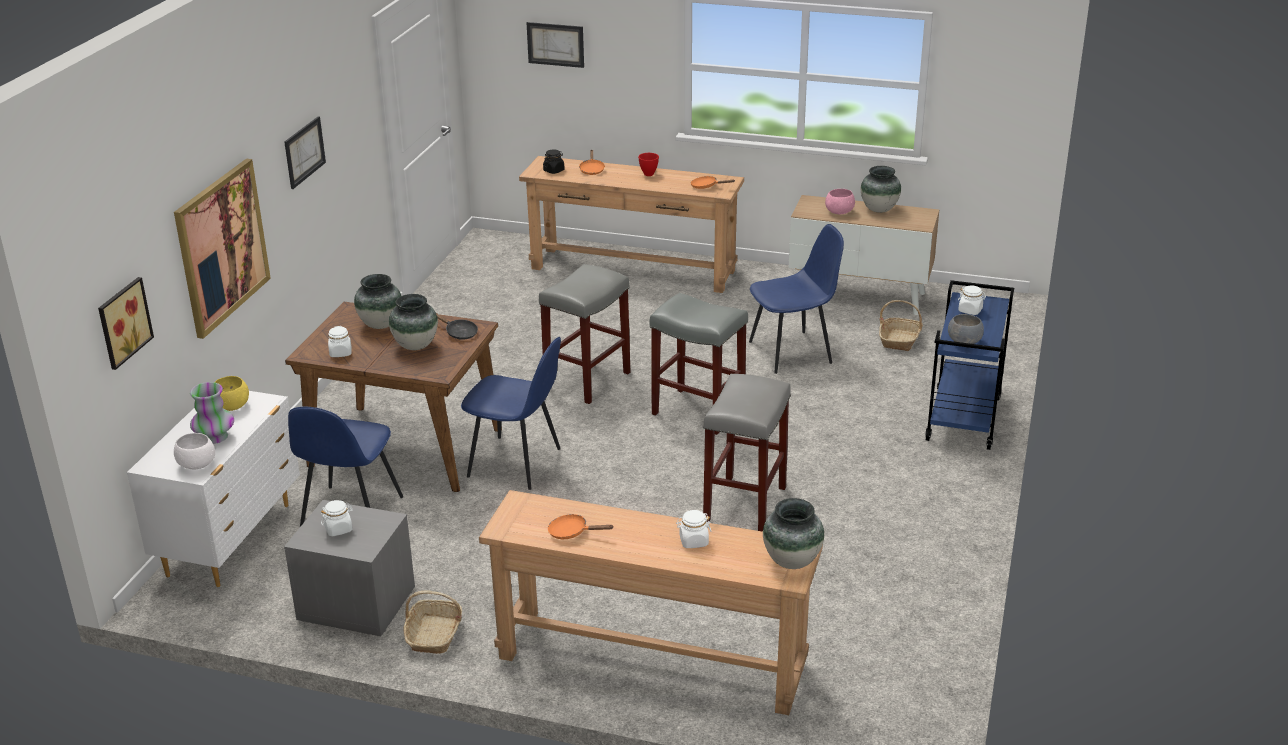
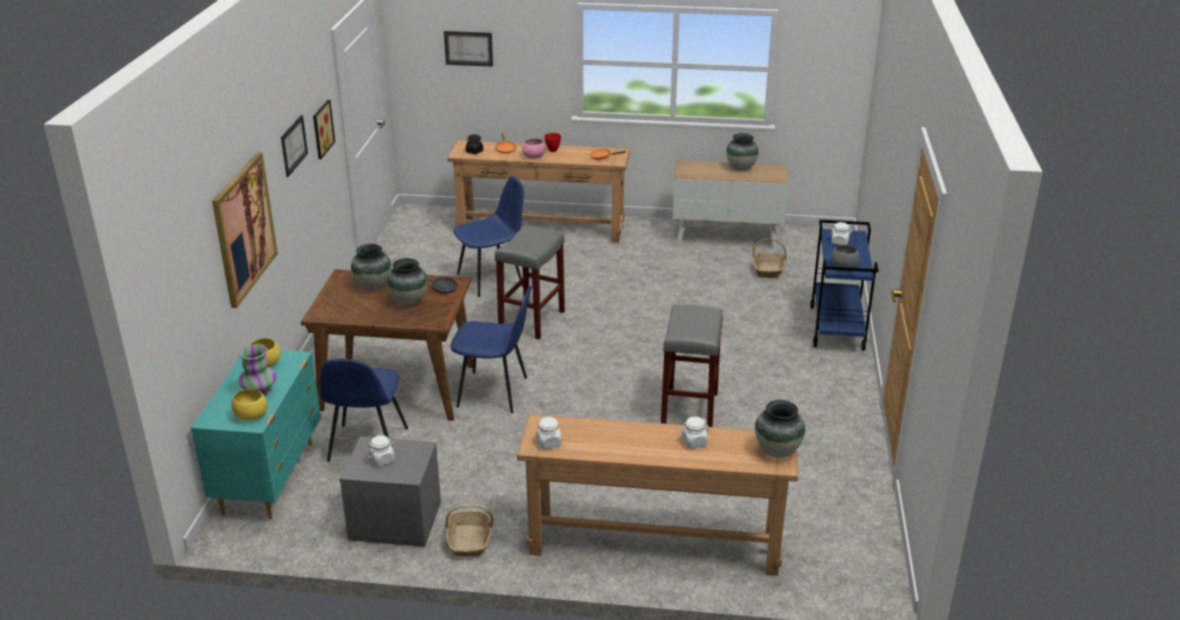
camera: 10 degrees left, 0 degrees up
(122, 322) = (181, 298): picture -> picture (321, 129)
(197, 464) = (251, 416): white bowl -> yellow bowl
(231, 539) = (270, 477): white dresser -> turquoise dresser
(340, 353) = (347, 312): white jar -> white jar (549, 443)
(572, 532) = (593, 444): orange frying pan -> none
(699, 411) = (630, 338): grey stool -> none
(792, 352) = (688, 285): blue chair -> blue chair (492, 279)
(839, 212) = (710, 172): pink bowl -> pink bowl (533, 157)

